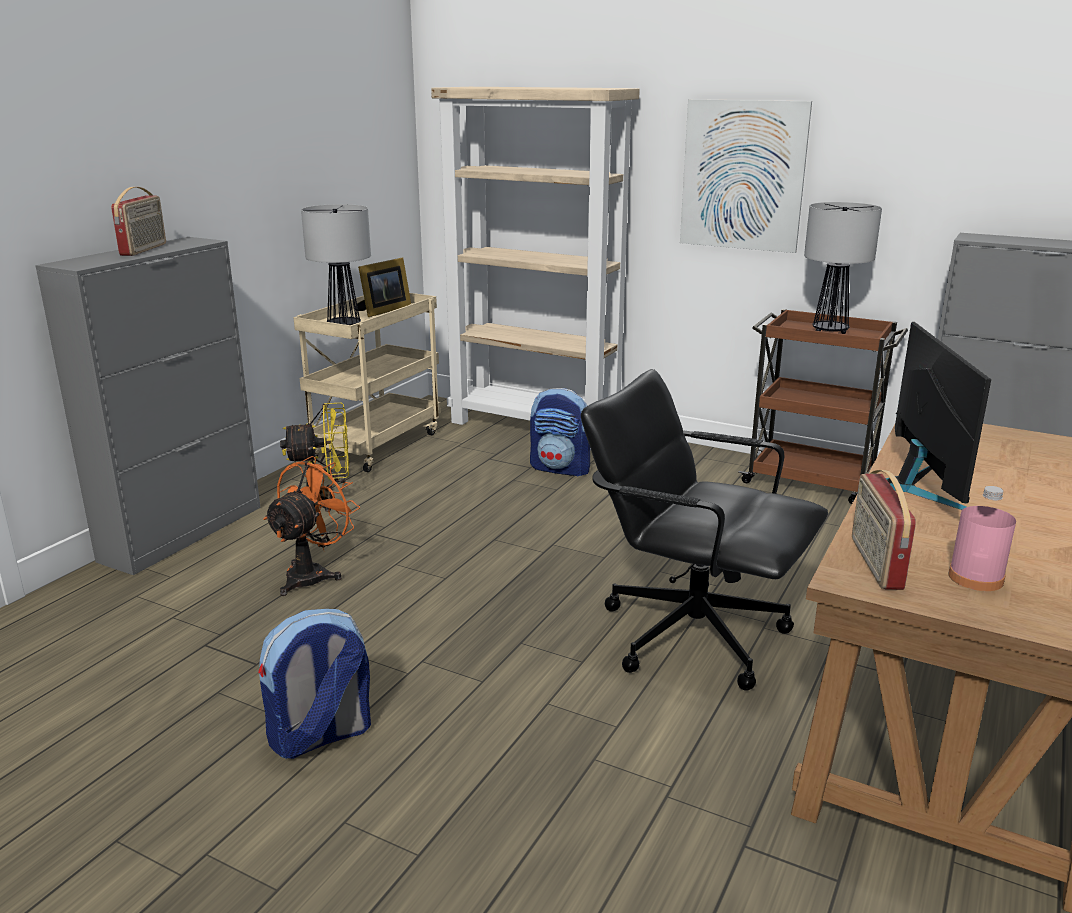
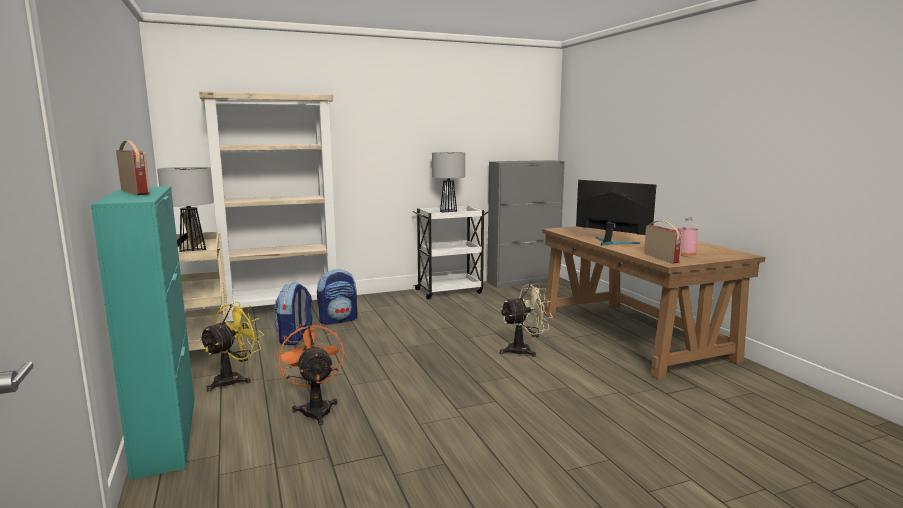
camera: 50 degrees left, 10 degrees down
(184, 533) = (166, 434): grey cabinet -> turquoise cabinet
(321, 736) = (485, 455): backpack -> backpack (295, 338)
(692, 634) = (524, 350): black office chair -> beige fan
(742, 175) = (387, 142): picture -> none
(811, 481) = (450, 291): brown cart -> white cart
(874, 563) = (661, 258): radio -> radio turned 150 degrees counterclockwise

